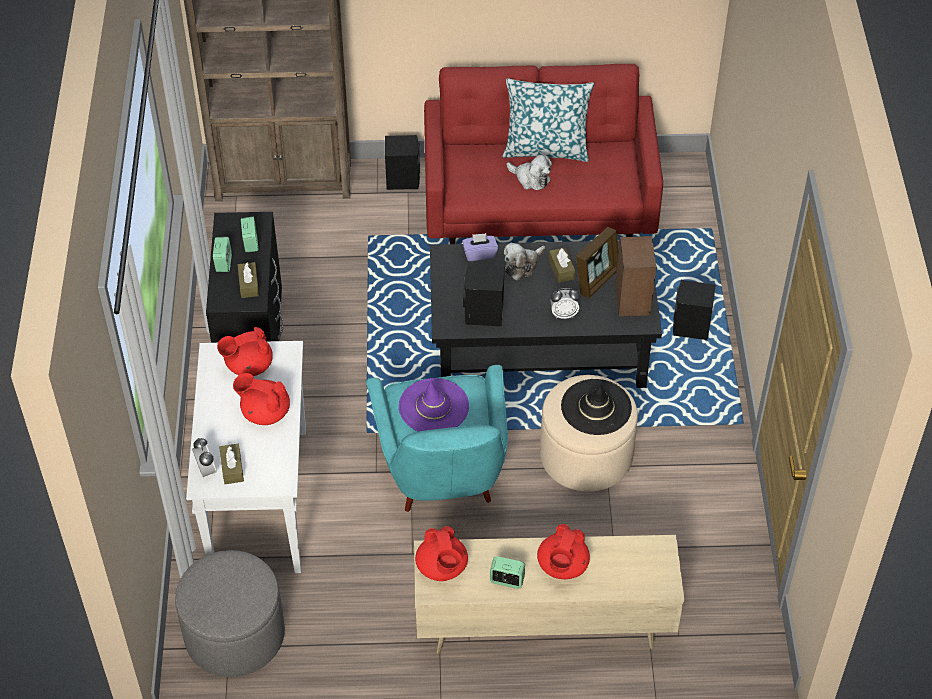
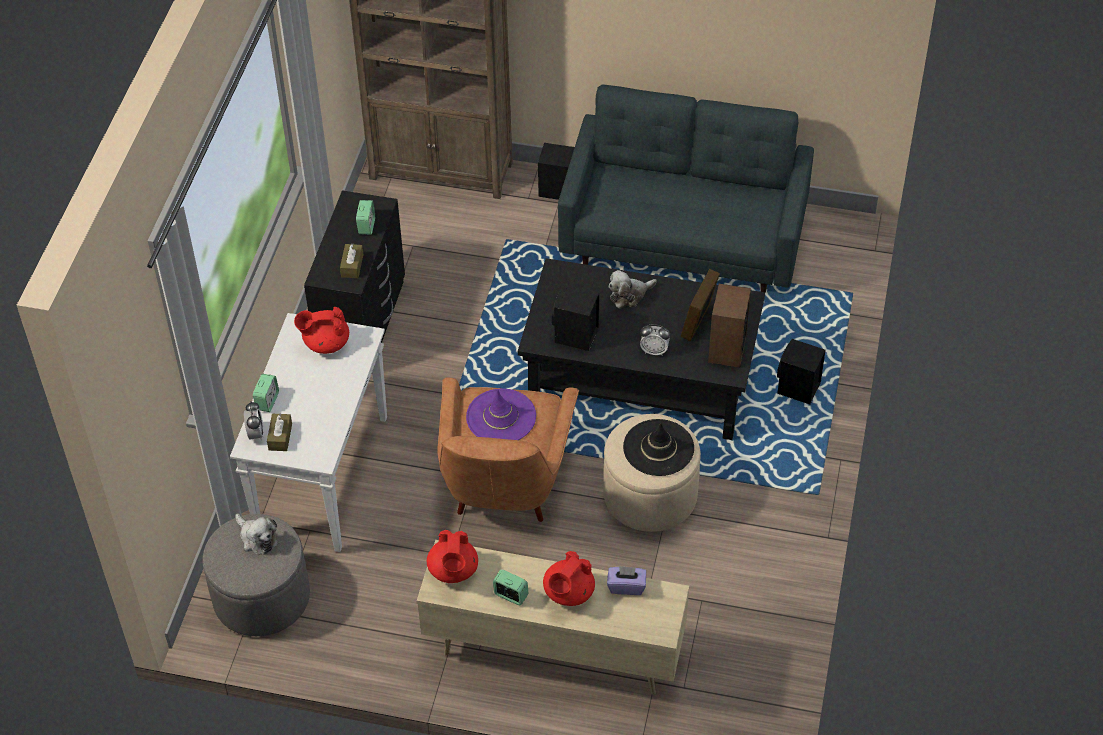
camera: 15 degrees right, 0 degrees up
(223, 263) = (335, 240): alarm clock -> alarm clock (267, 401)
(265, 412) = (327, 390): red teapot -> none
(443, 476) = (504, 488): turquoise armchair -> brown armchair
(479, 254) = (591, 276): purple tissue box -> purple tissue box (626, 586)
(530, 179) = (669, 210): plush toy -> plush toy (257, 538)
(539, 208) = (684, 241): red sofa -> grey sofa
(546, 149) = (694, 183): pillow -> none
(561, 269) = (666, 306): brown tissue box -> none
(597, 280) = (698, 323): picture frame -> picture frame turned 150 degrees clockwise

